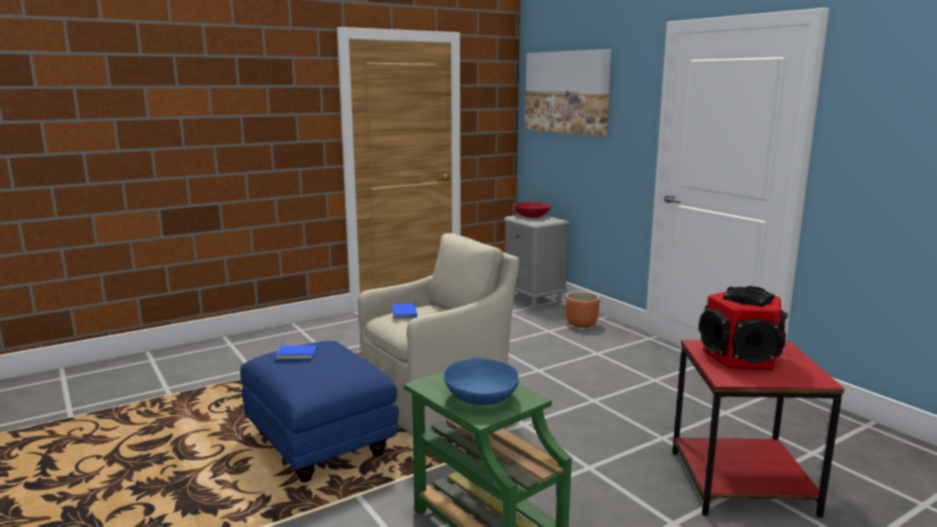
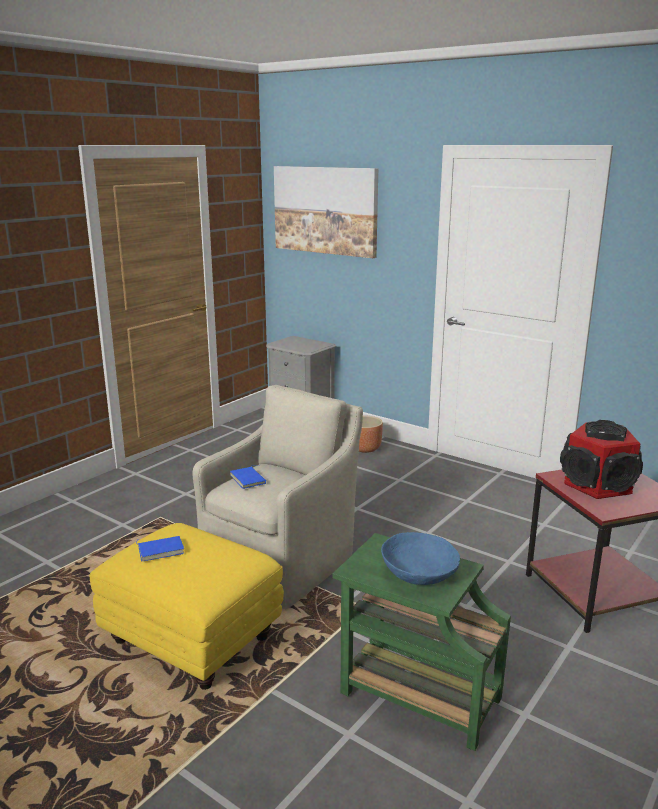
camera: 20 degrees left, 5 degrees up
(321, 445) = (193, 641): blue ottoman -> yellow ottoman
(531, 216) = (293, 340): red bowl -> none

